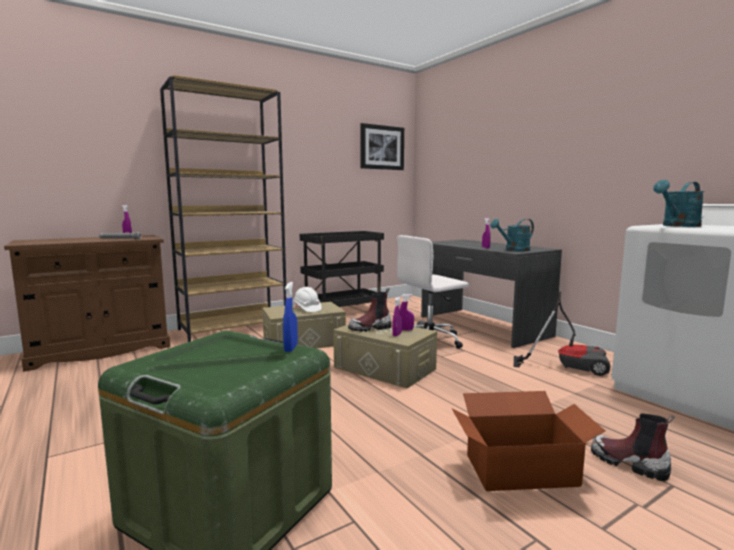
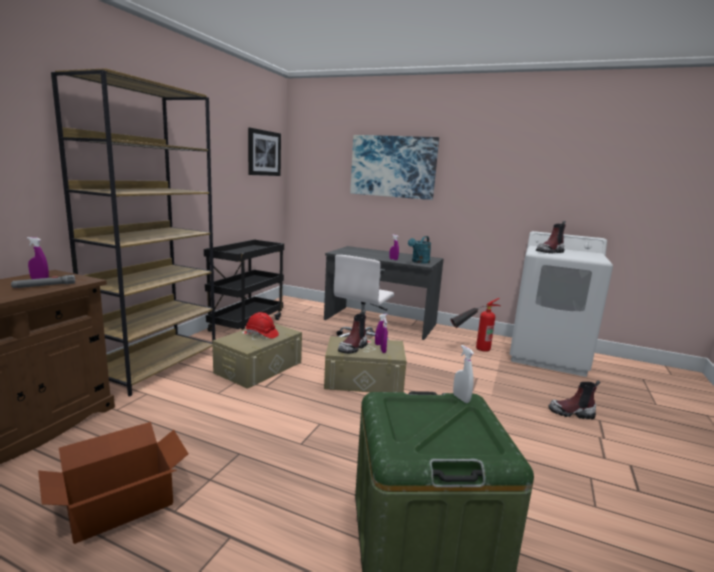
camera: 35 degrees left, 5 degrees up
(291, 348) = (461, 398): blue spray bottle -> white spray bottle
(307, 308) = (262, 334): white hard hat -> red hard hat
(506, 143) = (393, 166): none -> picture
(519, 469) = (535, 436): cardboard box -> cardboard box (119, 505)
(567, 366) = (471, 349): vacuum cleaner -> fire extinguisher
(678, 226) = (550, 252): turquoise watering can -> boot

